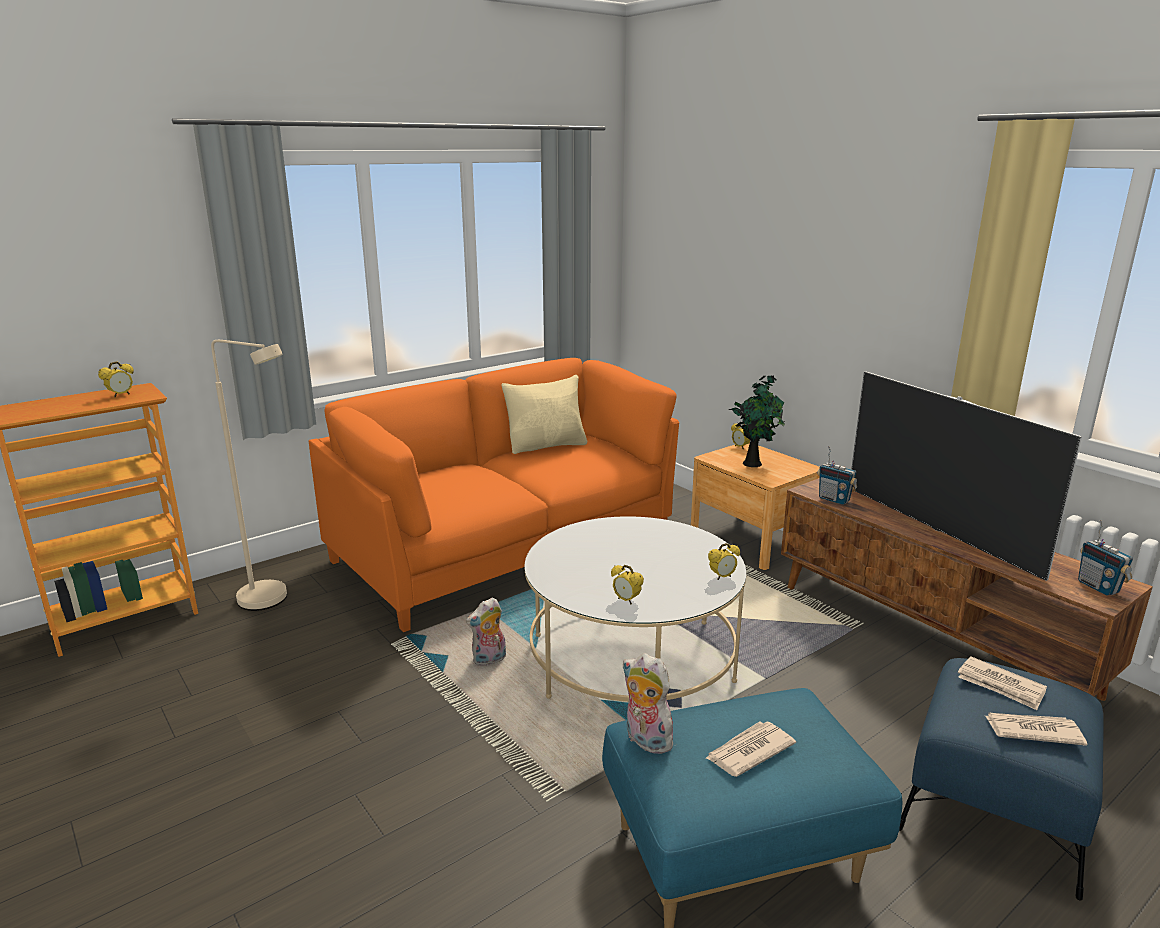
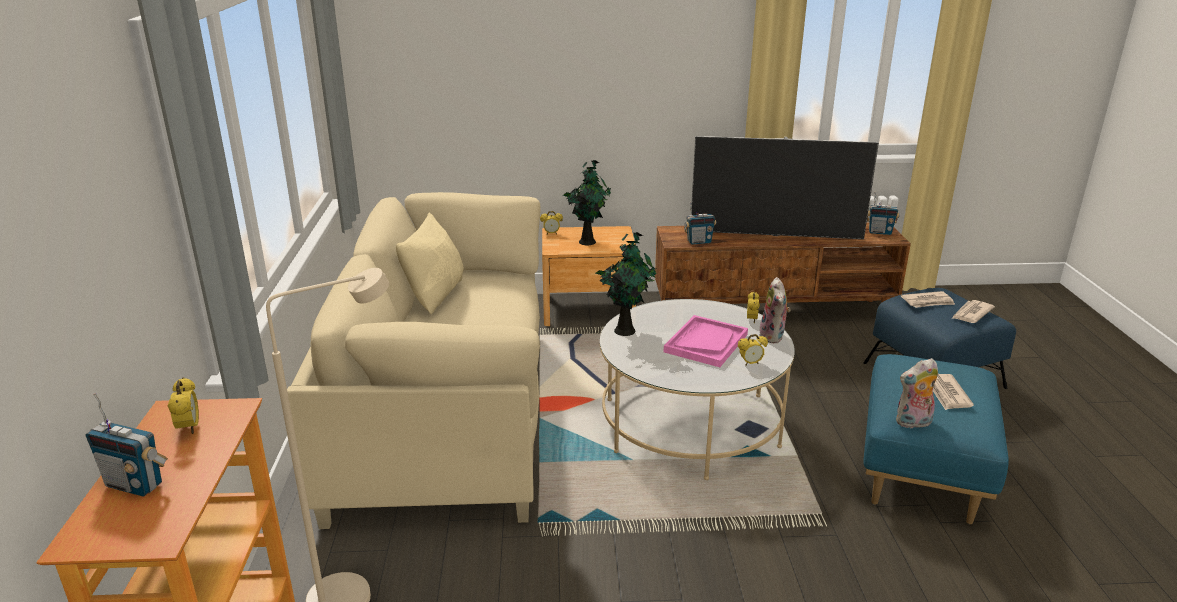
camera: 55 degrees left, 5 degrees up
(54, 403) = (135, 484): none -> radio
(489, 660) = (626, 489): plush toy -> plush toy (773, 337)
(504, 548) = (446, 415): orange sofa -> beige sofa
(607, 527) = (625, 329): none -> potted plant
(636, 568) = (706, 343): none -> pink tray

